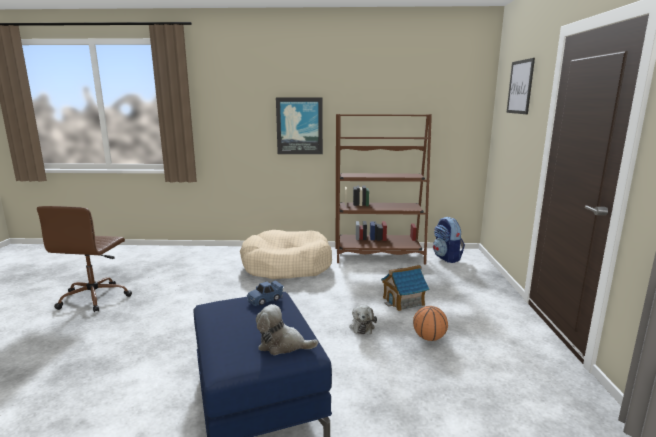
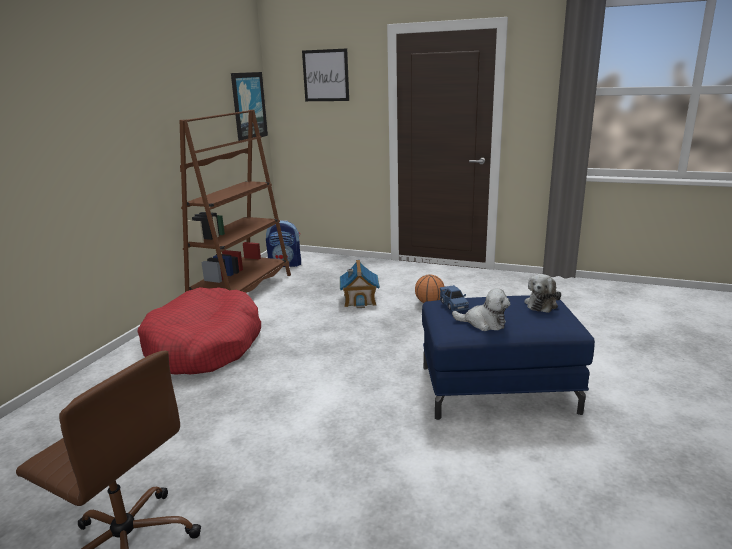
camera: 70 degrees left, 5 degrees up
(286, 266) = (204, 346): beige dog bed -> red dog bed
(299, 126) = (113, 146): picture -> picture (248, 106)
(362, 326) = (394, 325): plush toy -> plush toy (483, 323)

